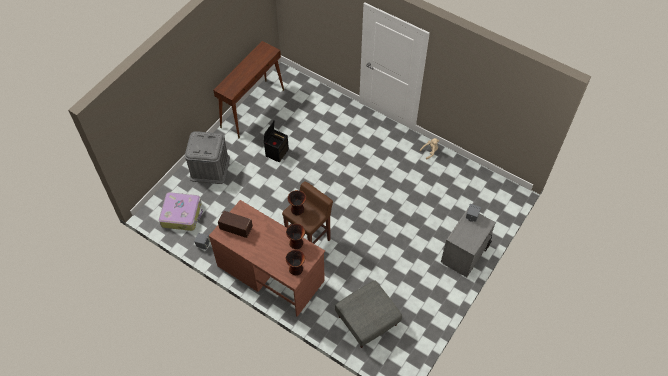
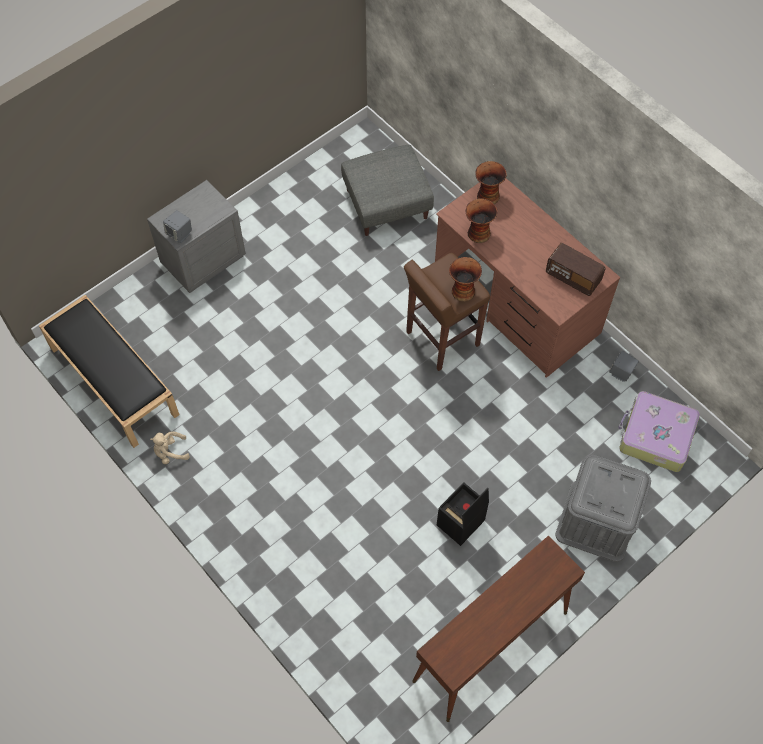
camera: 165 degrees left, 5 degrees up
(477, 177) = (113, 381): none -> black bench

